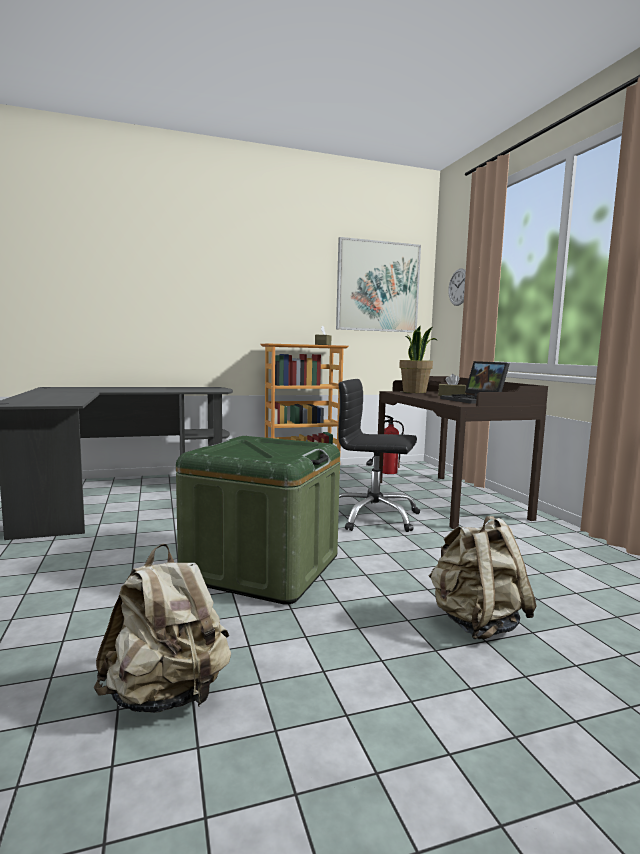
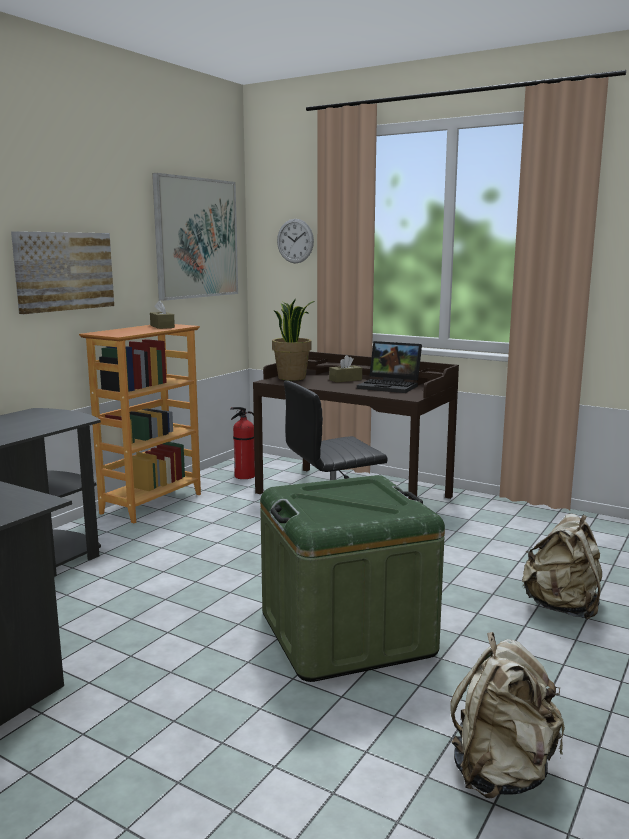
camera: 40 degrees left, 5 degrees up
(254, 301) = (64, 271): none -> picture

